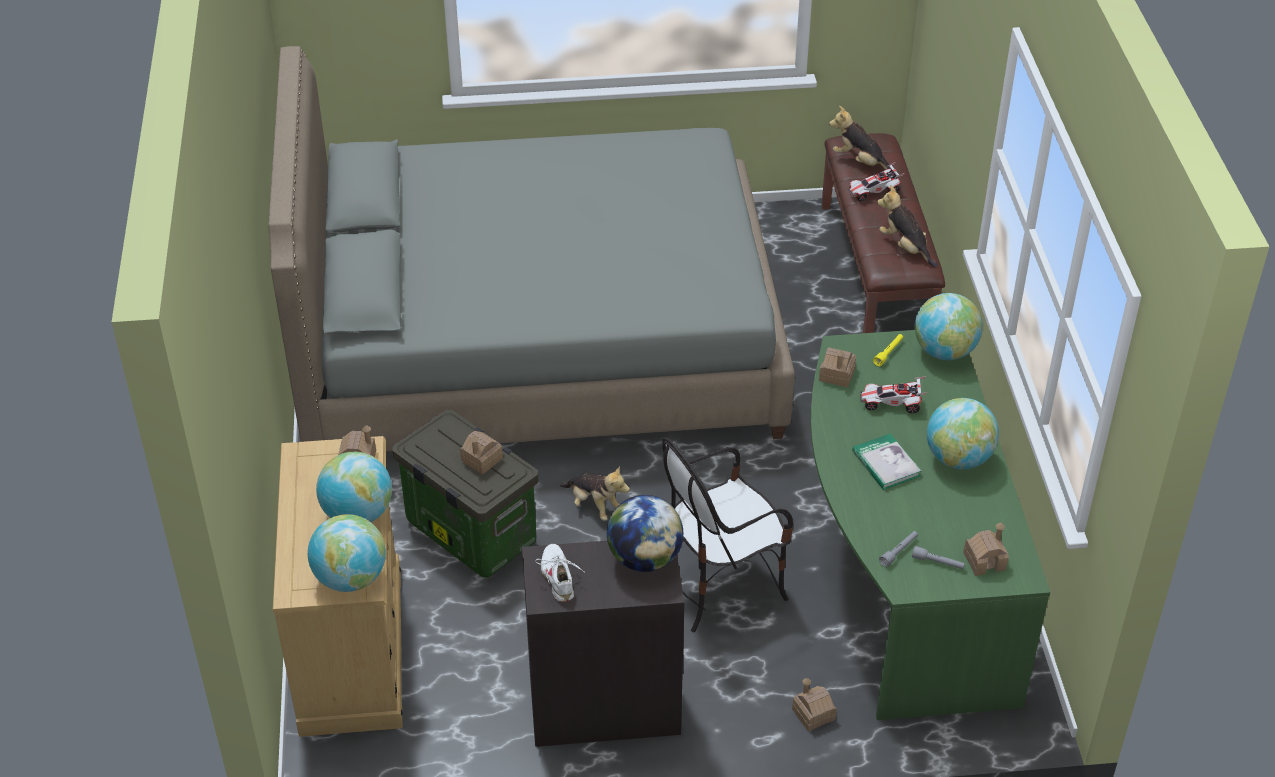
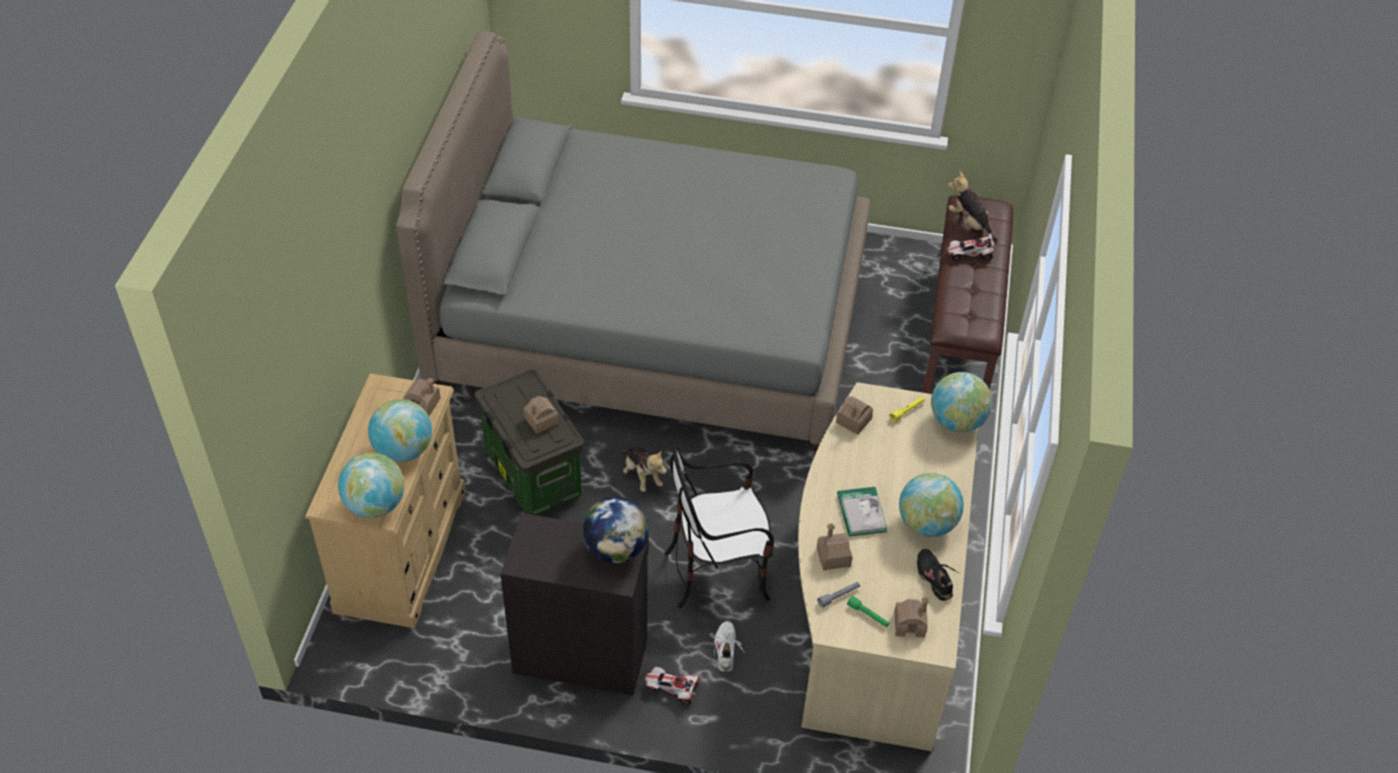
camera: 15 degrees right, 5 degrees up
(559, 577) = (539, 548): white shoe -> white shoe (726, 649)
(813, 714) = (749, 707): toy house -> toy house (833, 557)
(891, 404) = (889, 459): toy car -> toy car (672, 689)
(900, 572) = (874, 600): green desk -> beige desk
(905, 247) = (976, 312): plush toy -> none
(938, 563) = (868, 615): grey flashlight -> green flashlight
(990, 509) = (934, 578): none -> black shoe

